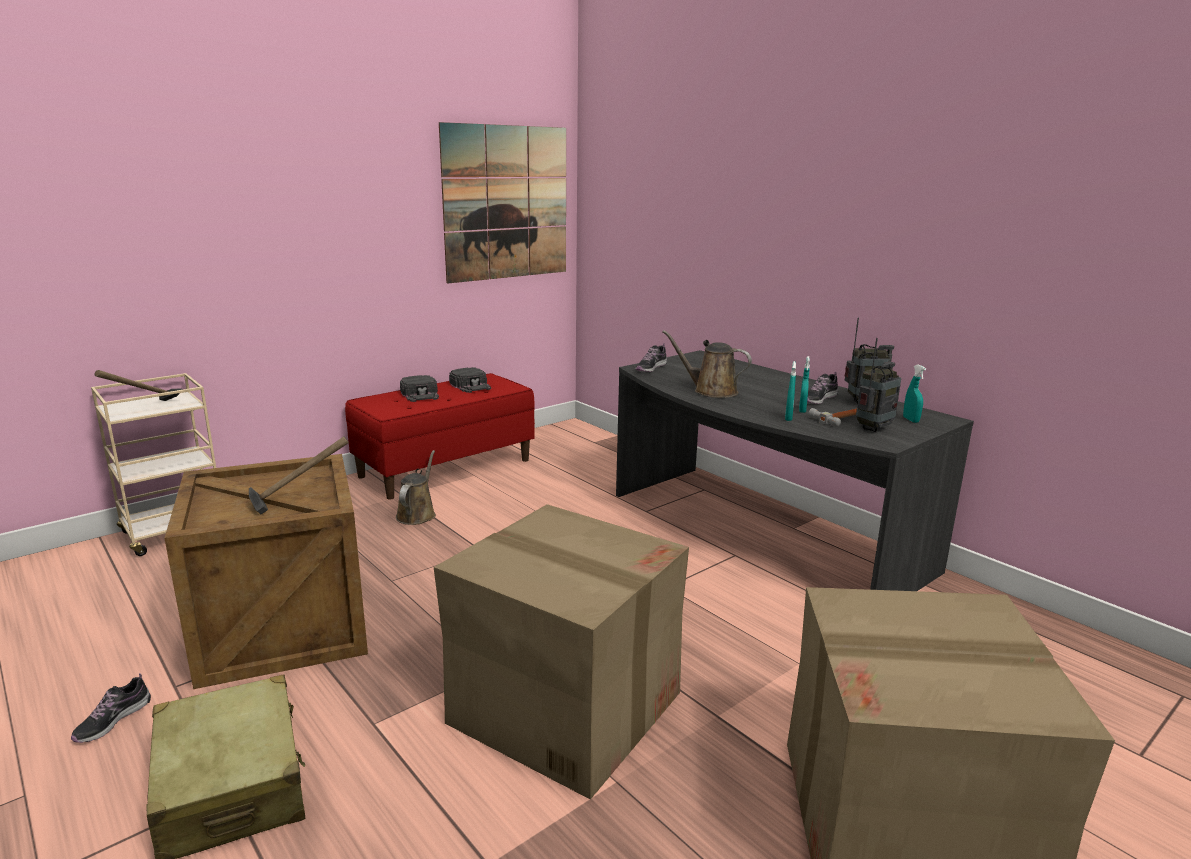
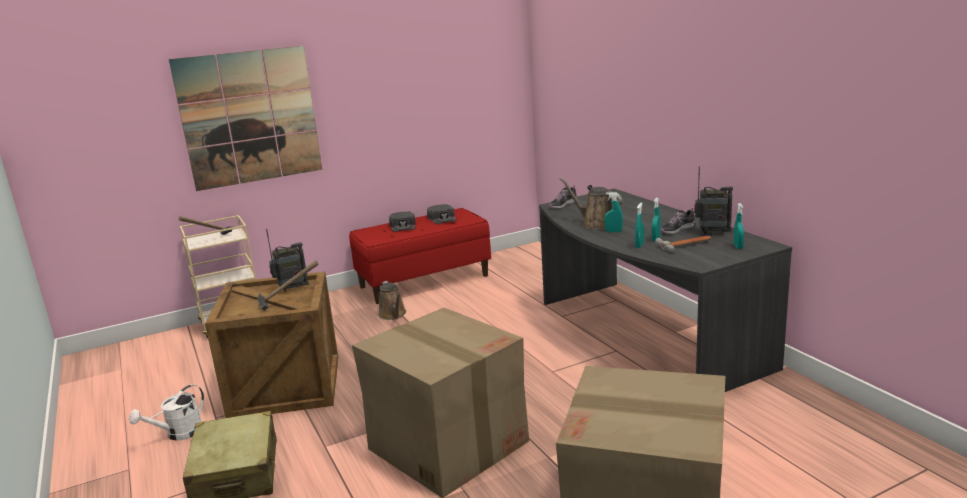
camera: 15 degrees right, 0 degrees up
(112, 720) = (179, 434): shoe -> white watering can
(417, 514) = (393, 315): brown watering can -> brown watering can turned 135 degrees clockwise
(506, 203) = (469, 76): picture -> picture (250, 117)
(741, 401) = (613, 231): none -> turquoise spray bottle
(873, 429) = (700, 254): radio -> radio (292, 289)

